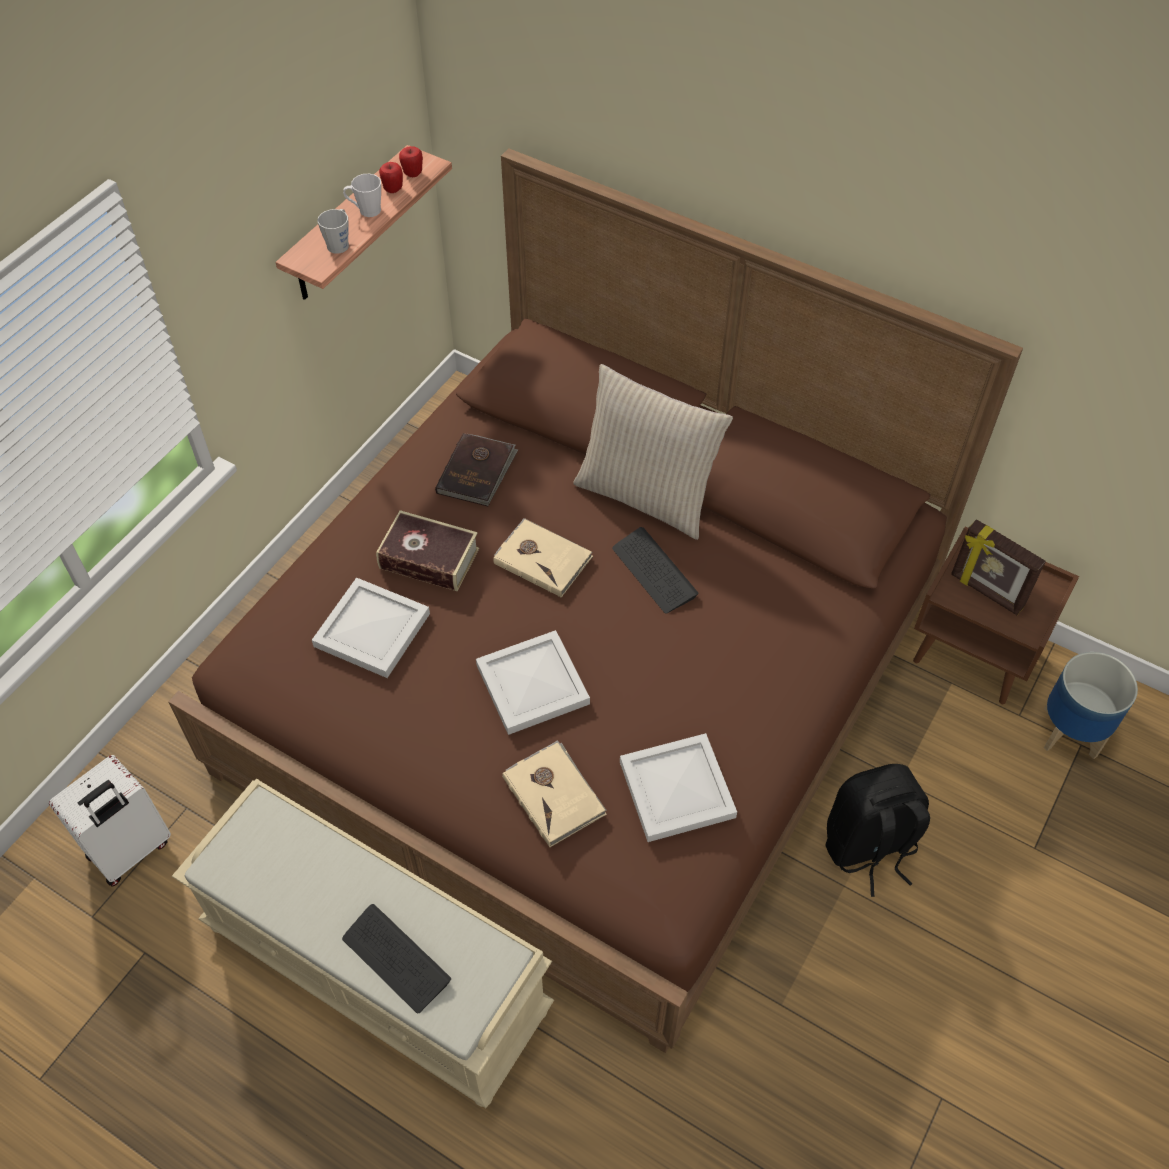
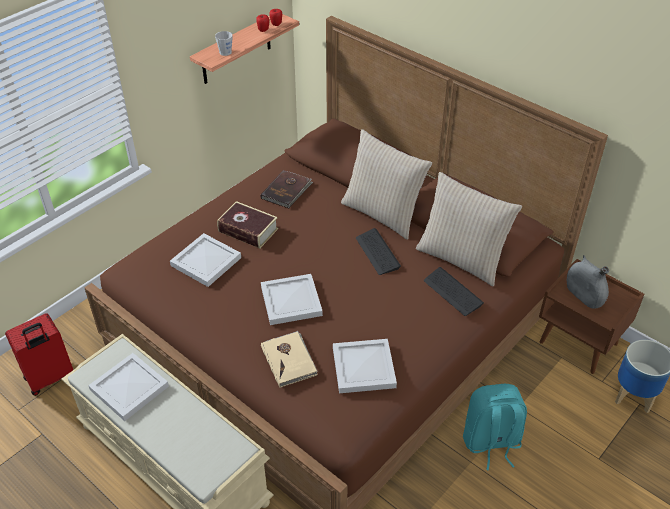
camera: 10 degrees right, 10 degrees down
(131, 850) = (50, 378): white suitcase -> red suitcase
(295, 880) = (129, 389): none -> white tray
(365, 210) = (245, 38): white mug -> none
(396, 959) = (176, 440): keyboard -> keyboard (452, 292)
(543, 559) = (313, 238): beige book -> none
(791, 563) = (461, 259): none -> beige pillow
(869, 847) = (491, 442): black backpack -> turquoise backpack
(986, 592) = (583, 295): picture frame -> grey vase

